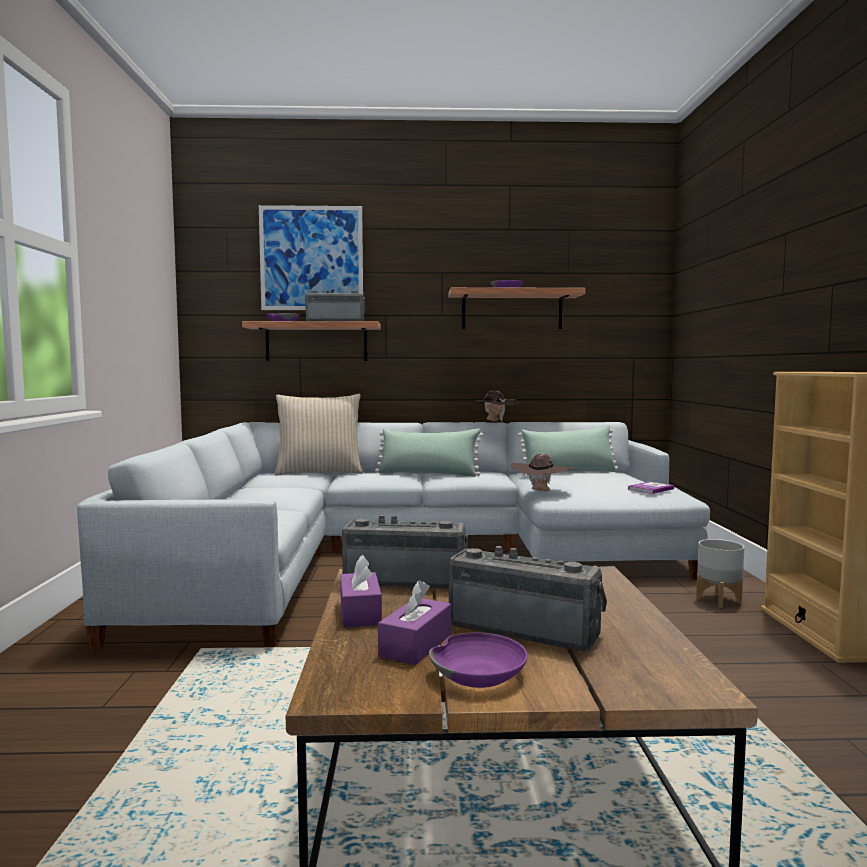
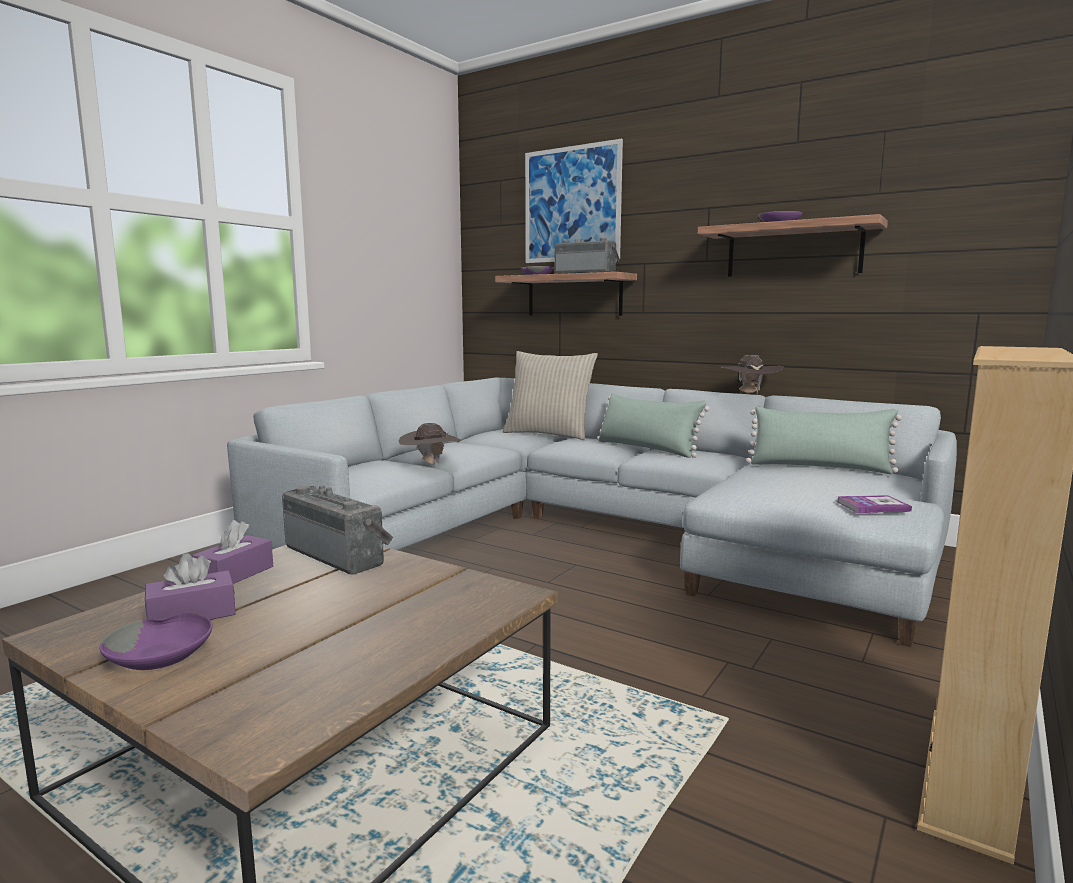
camera: 35 degrees right, 5 degrees up
(525, 629) = (297, 629): radio -> none
(541, 492) = (718, 488): brown hat -> brown hat (430, 465)
(718, 600) = (884, 683): grey planter -> none

